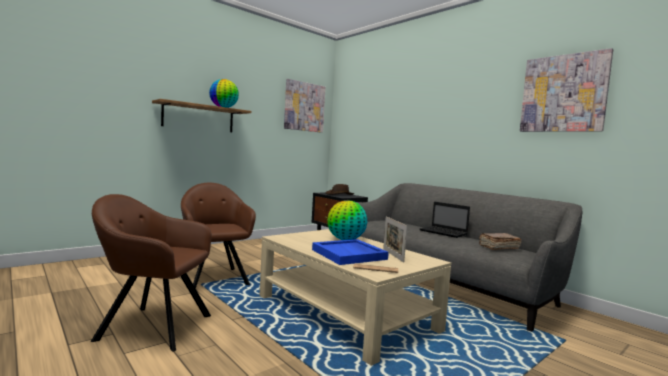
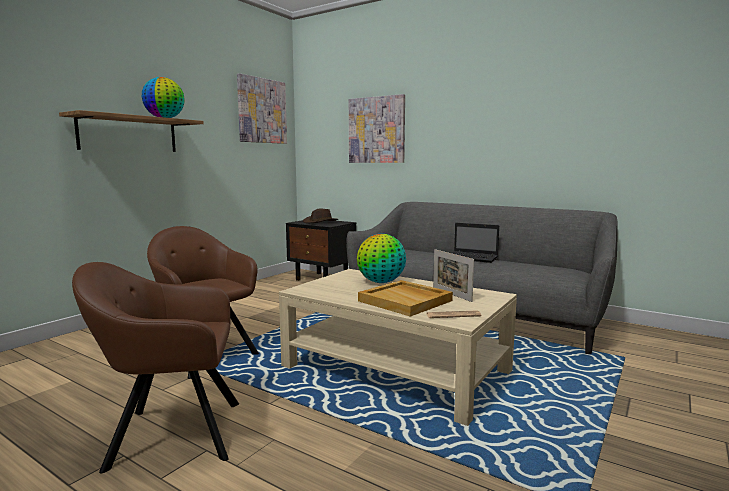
camera: 15 degrees left, 5 degrees up
(349, 254) = (406, 301): blue tray -> beige tray
(498, 247) = (542, 269): brown book -> none
(563, 93) = (591, 91): picture -> picture (376, 130)

